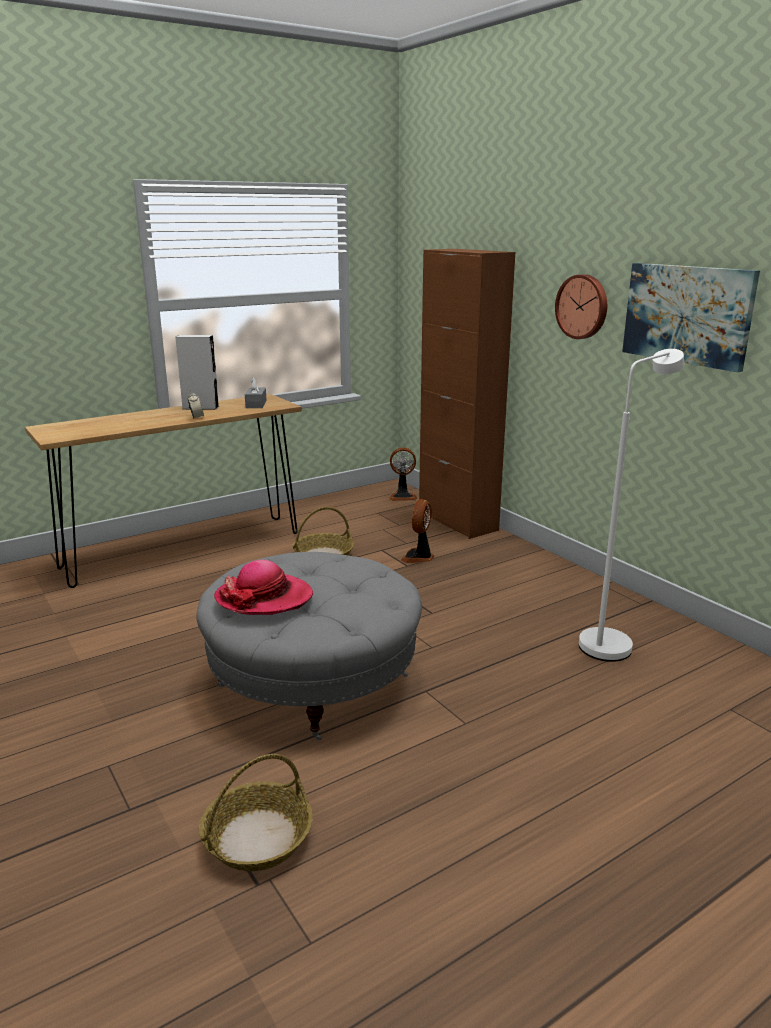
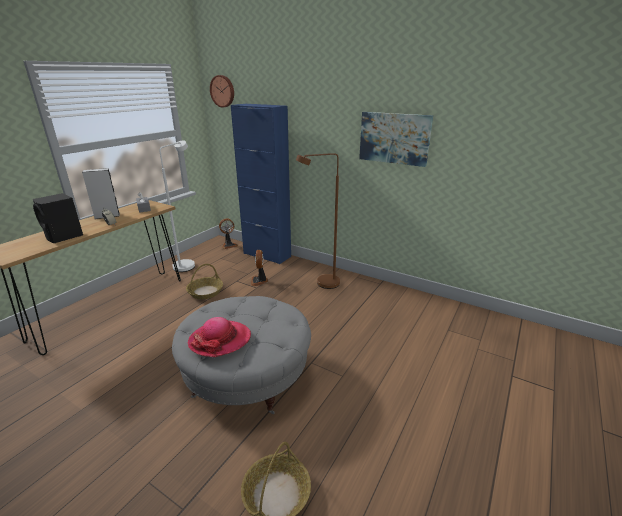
camera: 25 degrees left, 5 degrees up
(130, 424) = (64, 237): none -> black speaker
(457, 521) = (267, 255): brown cabinet -> blue cabinet
(526, 583) = (322, 284): none -> brown floor lamp
(583, 306) = (332, 135): wall clock -> wall clock (223, 91)
(612, 642) = (380, 307): white floor lamp -> white floor lamp (187, 264)

